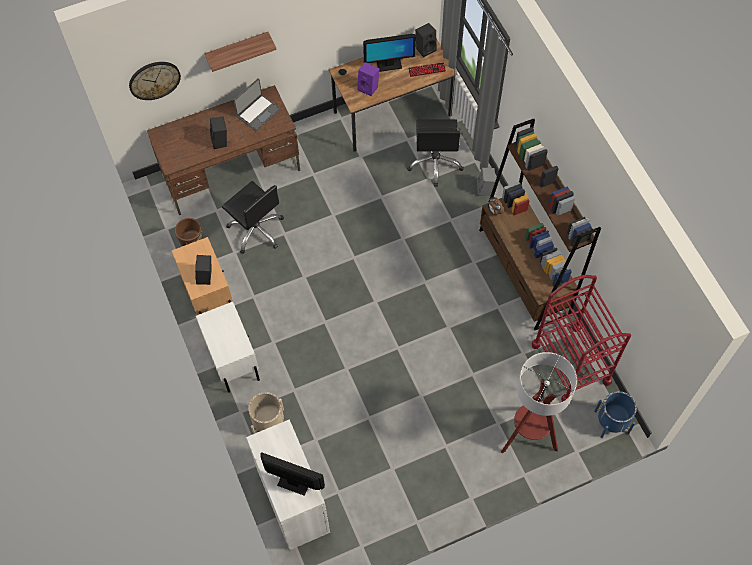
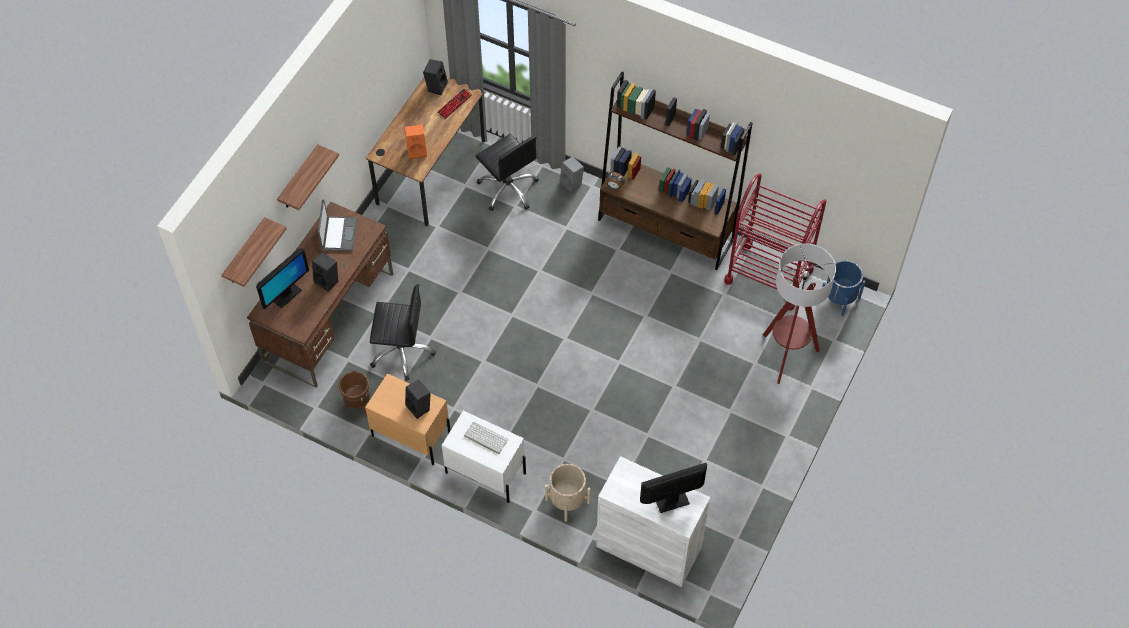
camera: 40 degrees left, 5 degrees down
(154, 80) = (245, 253): wall clock -> shelf
(228, 333) = (485, 438): none -> keyboard
(369, 87) = (417, 150): purple speaker -> orange speaker
(389, 65) = (417, 120): monitor -> monitor (286, 295)

